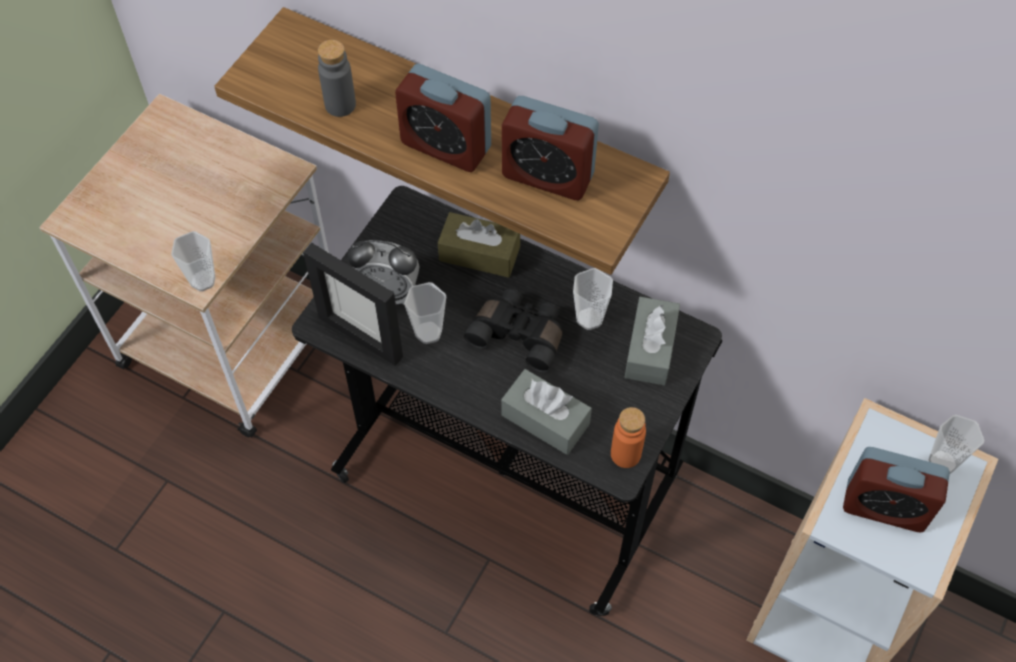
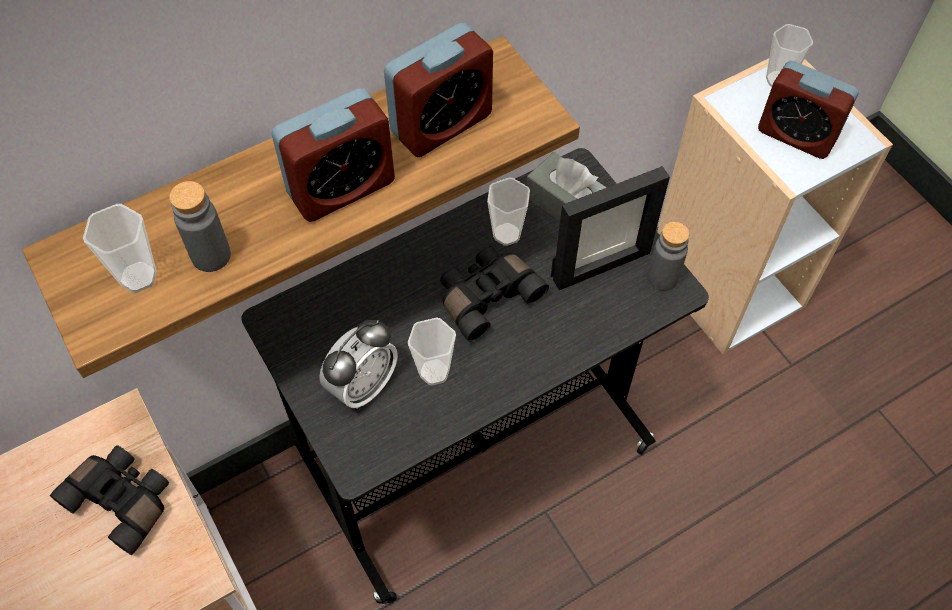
camera: 60 degrees left, 0 degrees up
(203, 280) = (197, 571): cup -> cup (138, 277)
(229, 208) = (123, 500): none -> black binoculars
(362, 335) = (397, 433): picture frame -> picture frame (600, 264)
(479, 253) = (374, 285): brown tissue box -> none
(545, 419) = (591, 321): grey tissue box -> none
(625, 454) = (662, 278): orange bottle -> grey bottle
(884, 506) = (796, 135): alarm clock -> alarm clock turned 75 degrees clockwise

